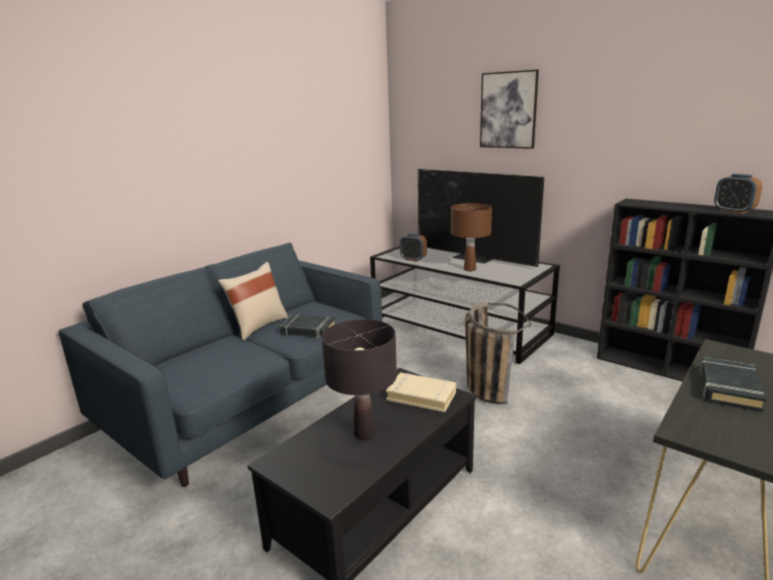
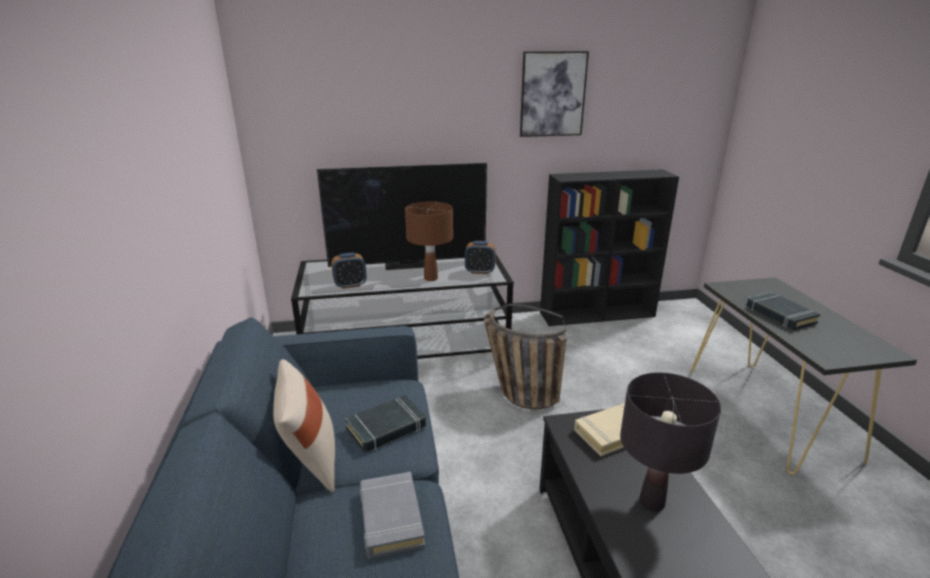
camera: 50 degrees left, 5 degrees up
(241, 360) = (390, 518): none -> grey book
(508, 110) = (419, 90): picture -> picture (552, 94)
(733, 211) = (641, 174): alarm clock -> alarm clock (480, 271)

